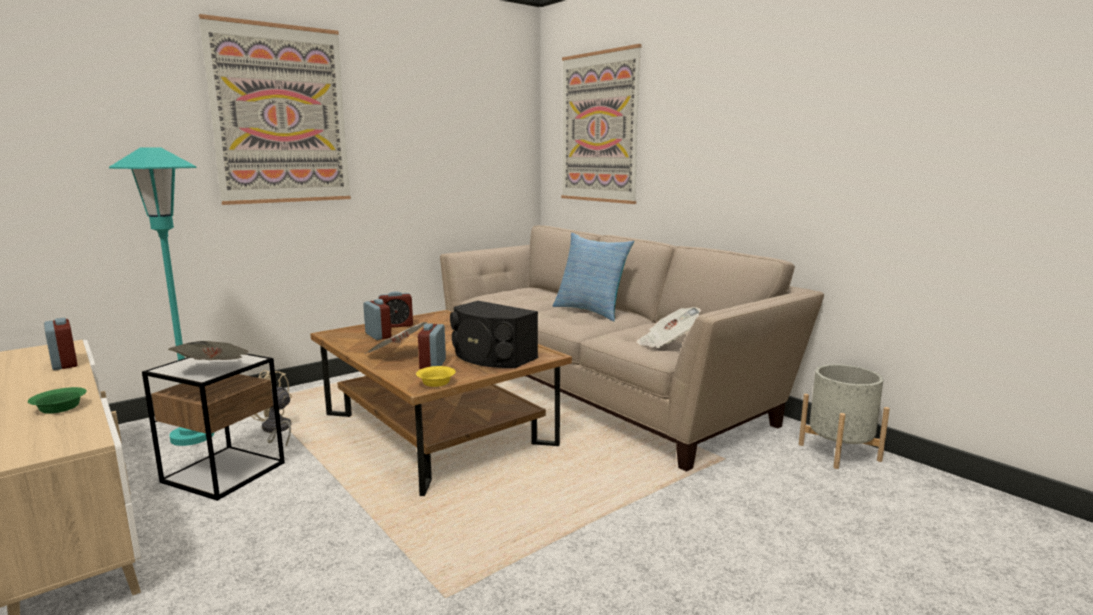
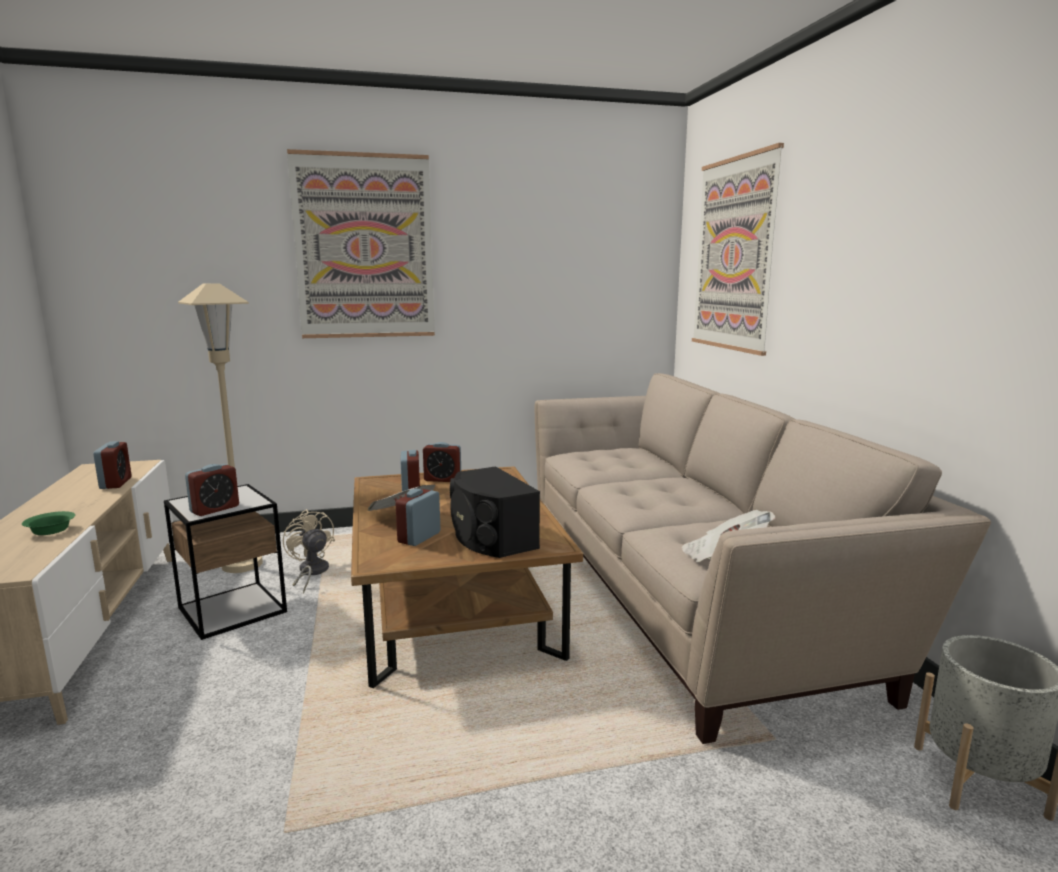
camera: 25 degrees right, 0 degrees up
(192, 437) = (242, 564): turquoise floor lamp -> beige floor lamp
(215, 370) = (215, 509): newspaper -> alarm clock
(437, 383) = (395, 562): yellow bowl -> none
(591, 311) = (674, 491): pillow -> none

